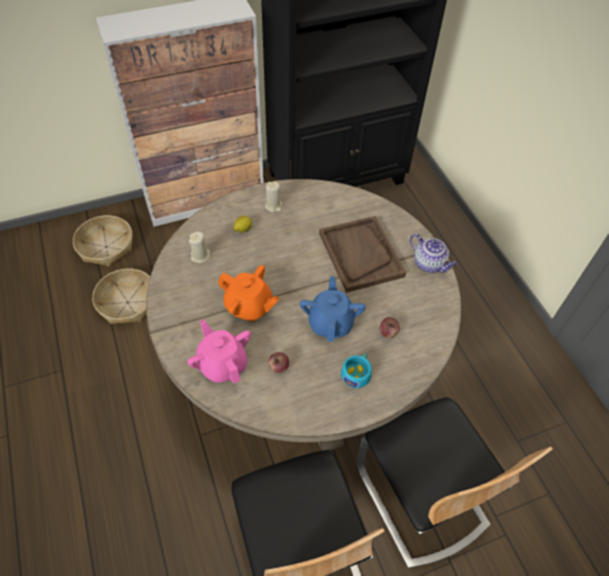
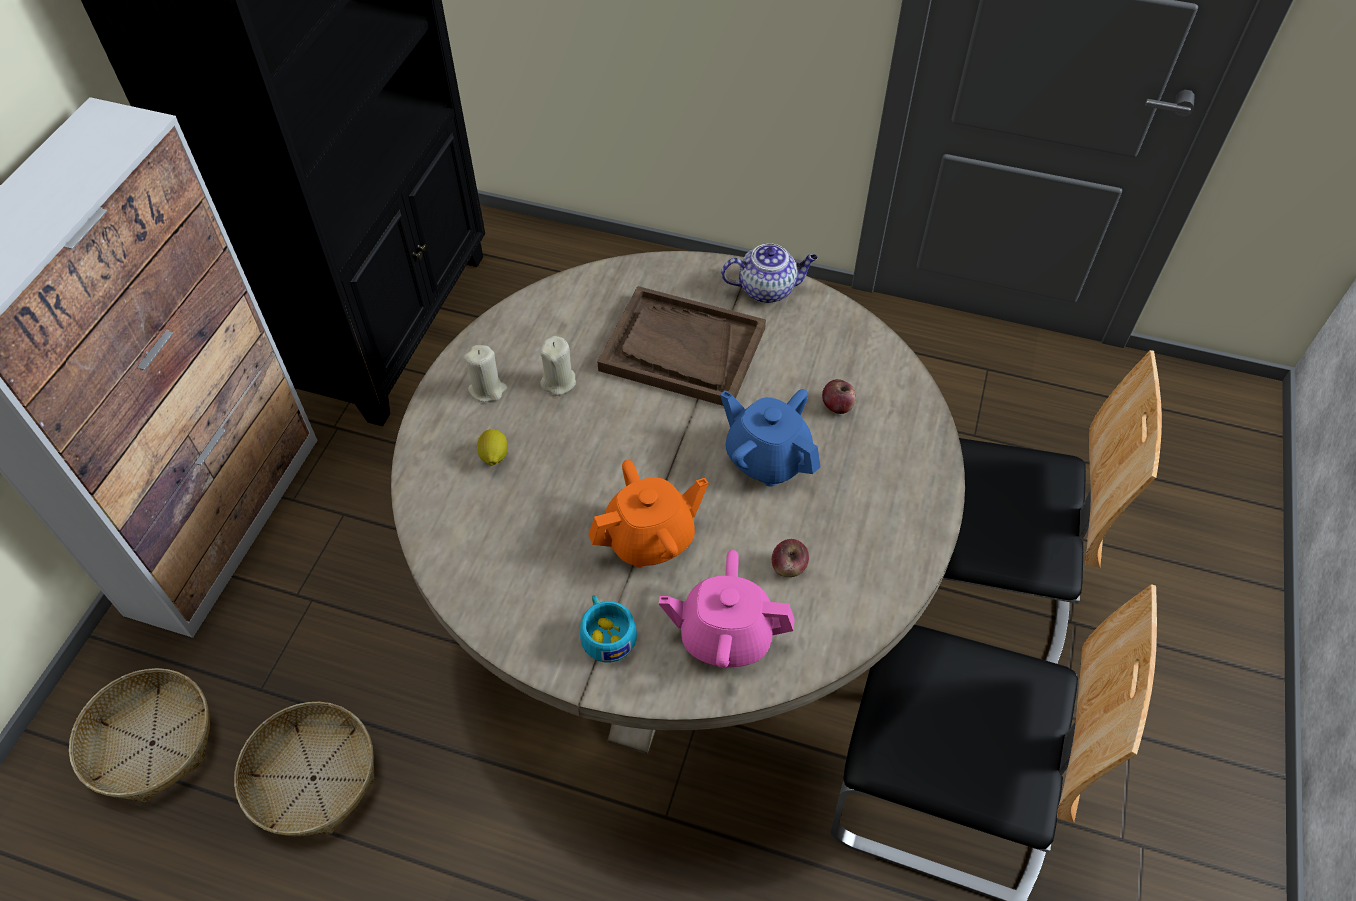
camera: 50 degrees left, 0 degrees up
(200, 256) = (491, 544): beige candle -> beige candle (559, 381)
(357, 373) = (873, 482): turquoise cup -> turquoise cup (606, 634)

